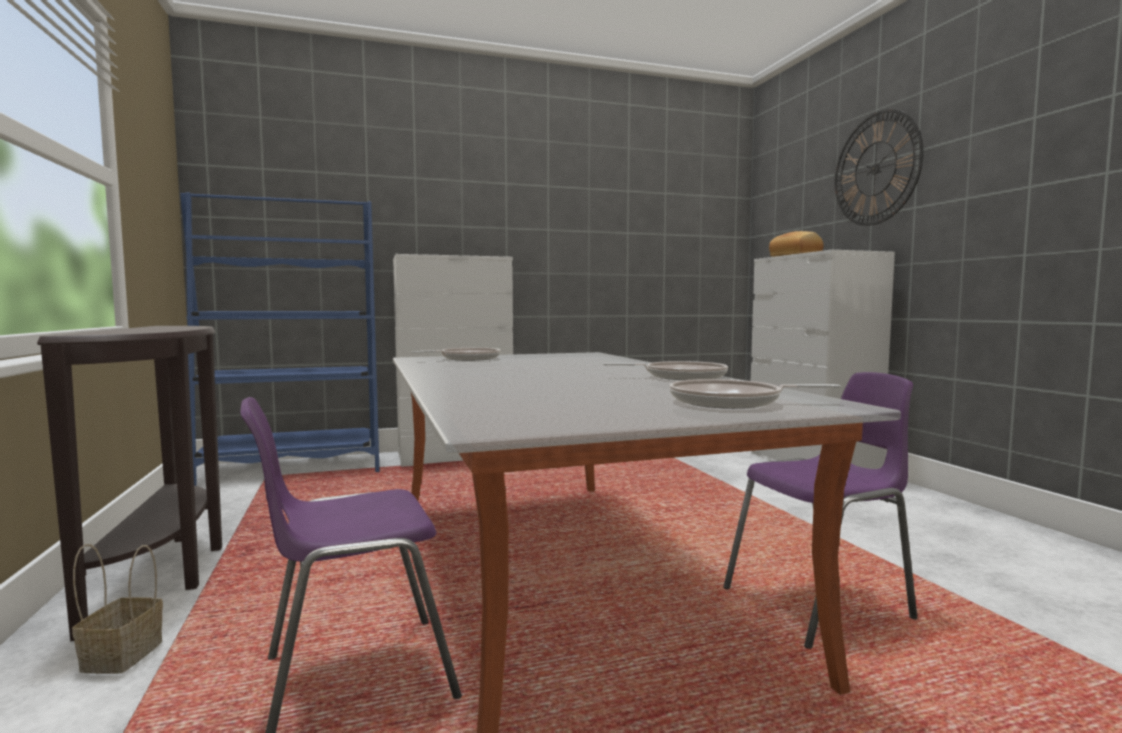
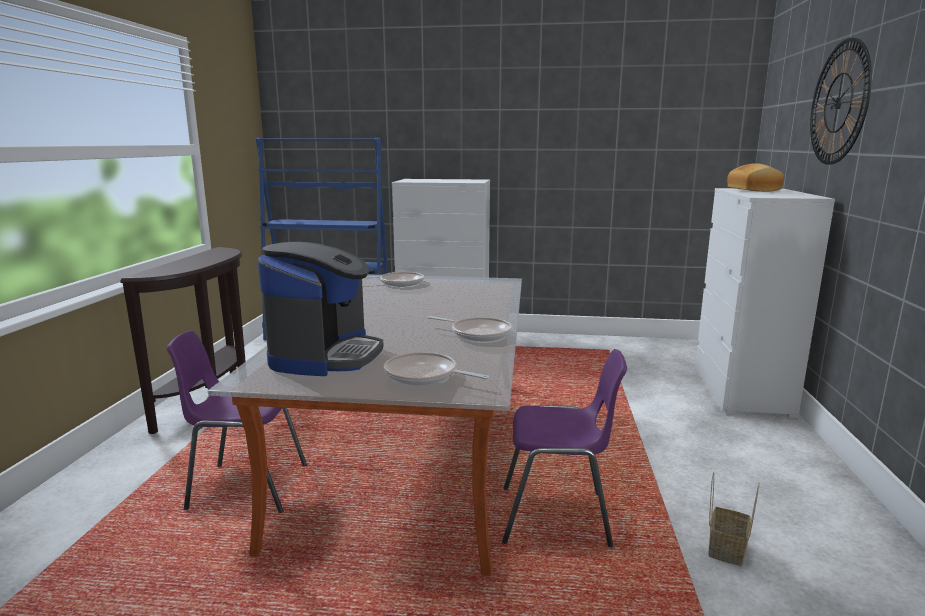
camera: 25 degrees right, 10 degrees up
(122, 654) = (163, 446): basket -> basket (726, 548)
(546, 401) = (325, 356): none -> coffee machine

